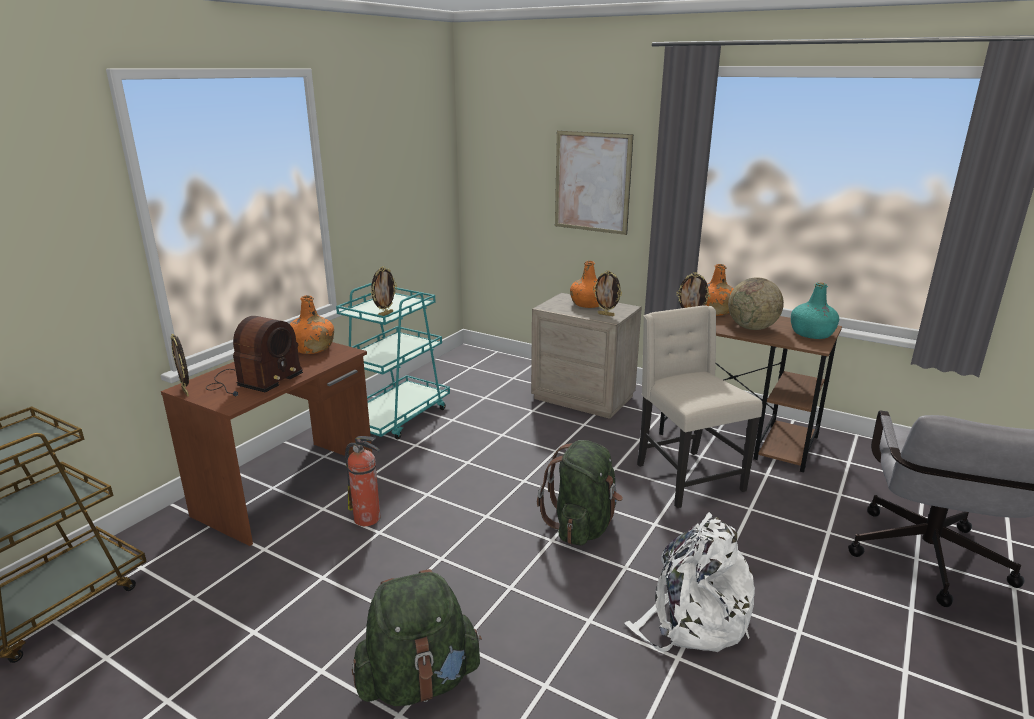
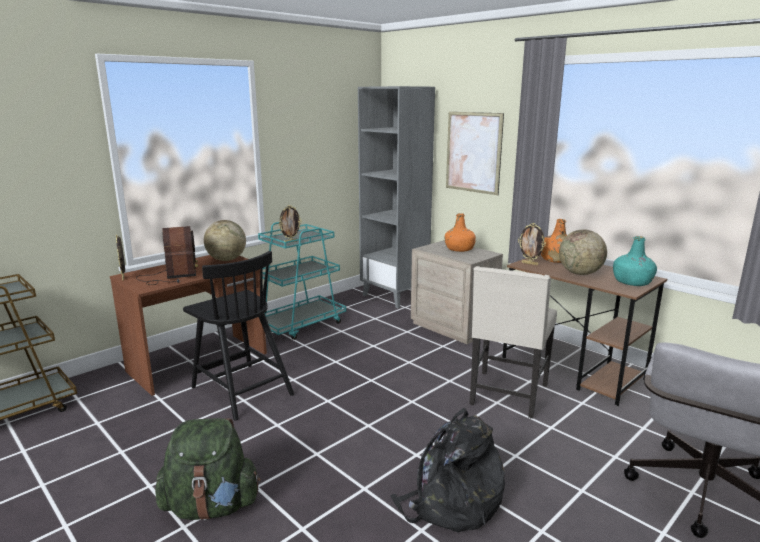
camera: 15 degrees right, 5 degrees down
(253, 381) = (171, 276): radio -> radio turned 60 degrees counterclockwise
(311, 348) = (226, 260): orange bottle -> globe
(368, 519) = (241, 390): fire extinguisher -> black chair
(493, 365) = (395, 296): none -> grey bookcase
(582, 526) = (398, 419): green backpack -> none
(606, 314) = (468, 257): picture frame -> none
(686, 477) = (507, 395): beige chair -> beige chair turned 150 degrees counterclockwise
(692, 618) = (451, 503): white backpack -> black backpack

